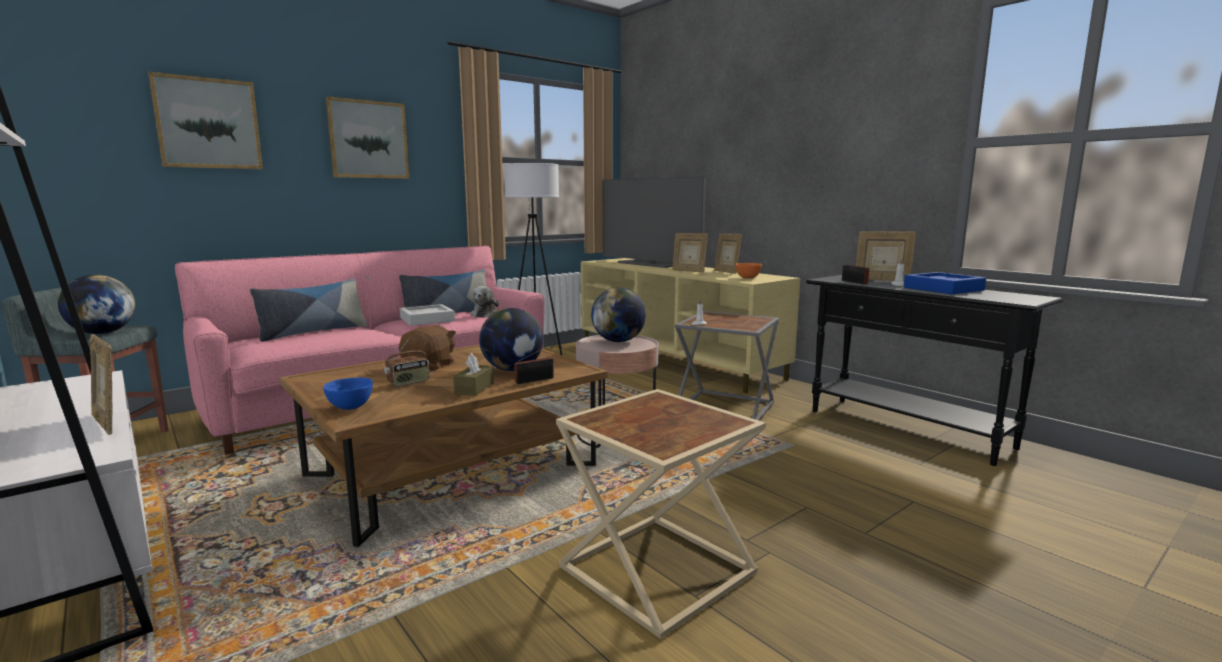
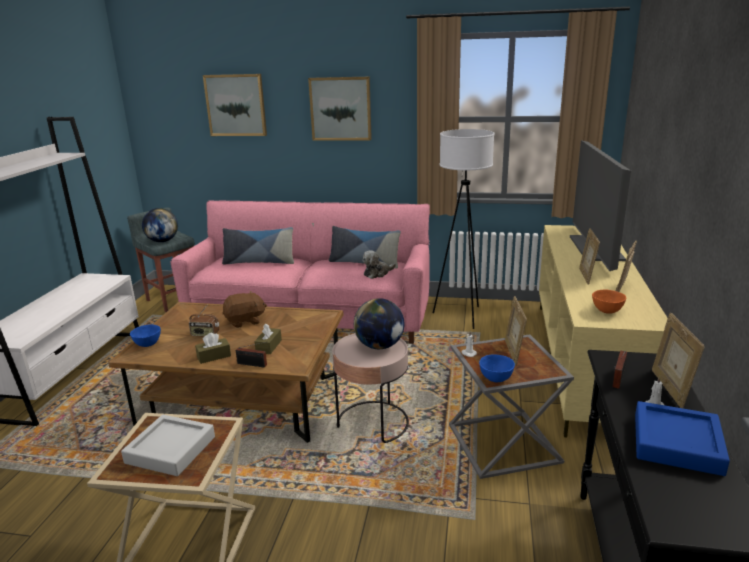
camera: 50 degrees right, 10 degrees up
(108, 424) = (55, 319): picture frame -> picture frame (513, 353)
(427, 319) = (330, 269): grey tray -> grey tray (170, 450)
(512, 369) = (269, 346): globe -> brown tissue box
(749, 327) = (495, 379): none -> blue bowl

